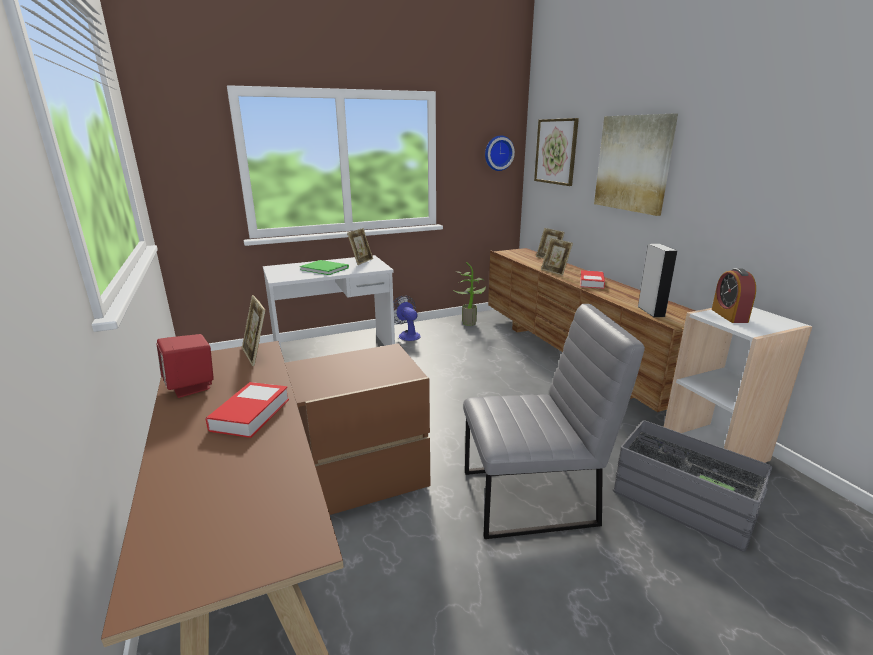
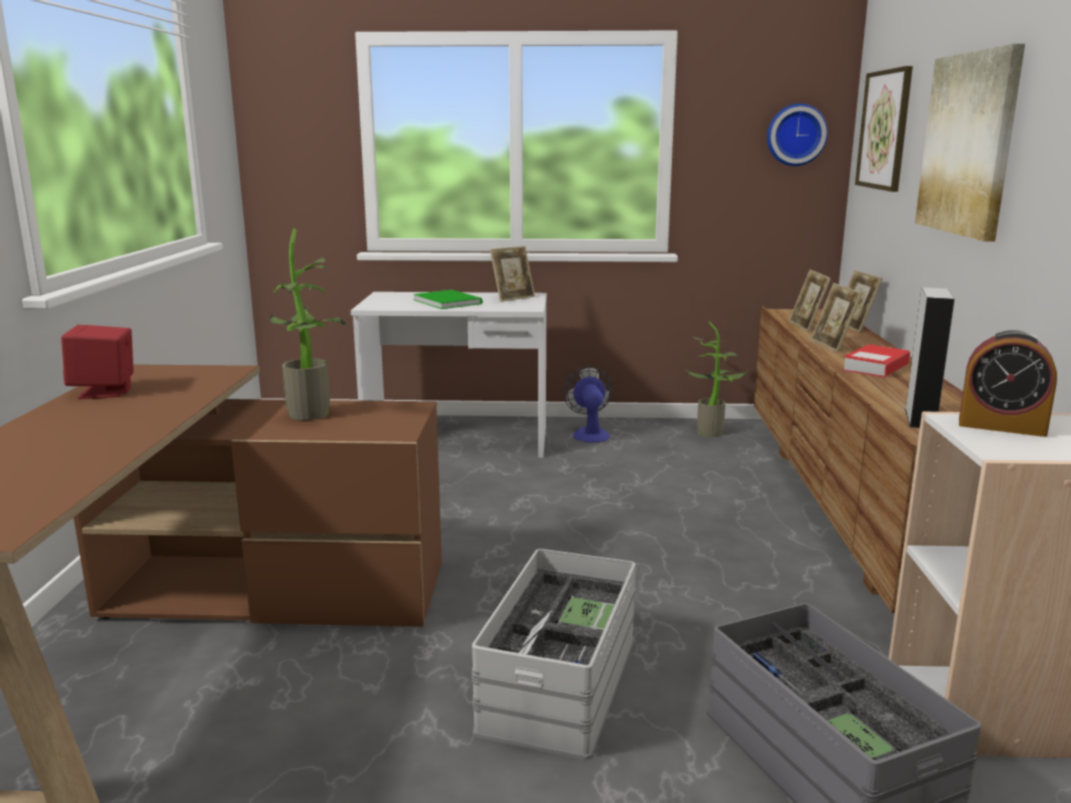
camera: 25 degrees right, 5 degrees down
(250, 414) = (120, 424): book -> none
(257, 355) = (213, 375): picture frame -> picture frame (806, 326)
(336, 369) = (314, 415): none -> potted plant
(533, 497) = (562, 683): grey chair -> grey storage box
(729, 315) = (1001, 426): alarm clock -> alarm clock turned 90 degrees counterclockwise

